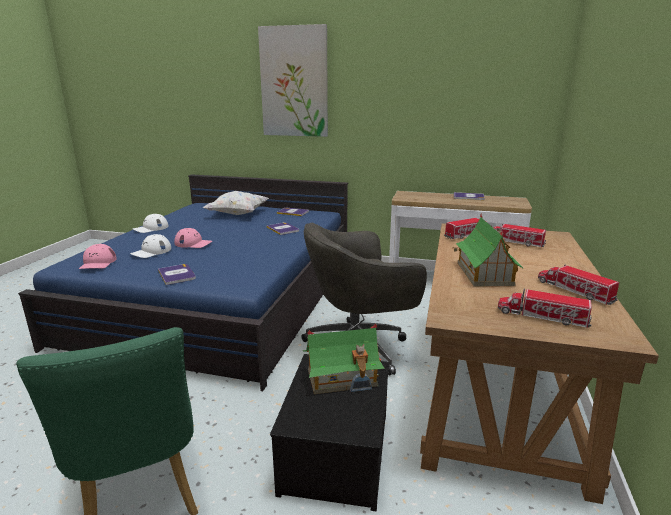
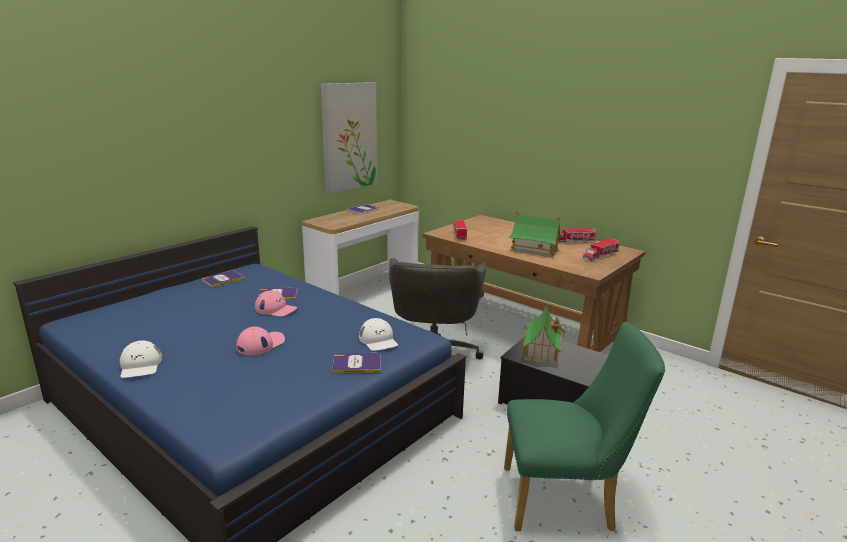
camera: 65 degrees left, 0 degrees up
(98, 263) = (258, 409): pink cap -> pink cap (276, 309)
(151, 251) = (260, 371): white cap -> white cap (378, 340)
(237, 214) = (174, 306): white pillow -> none
(294, 82) = (176, 116): picture -> picture (349, 137)
(513, 242) = (486, 229): toy truck -> none

